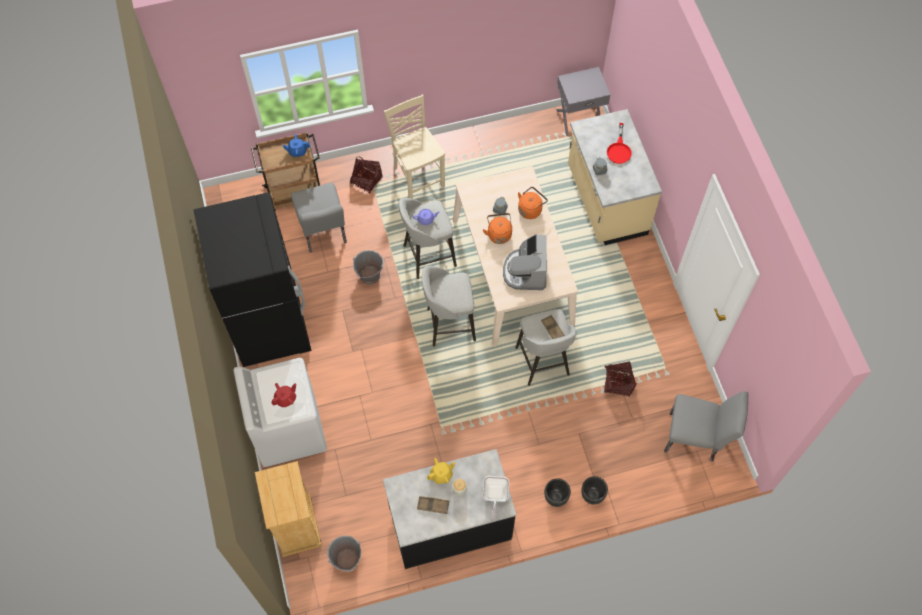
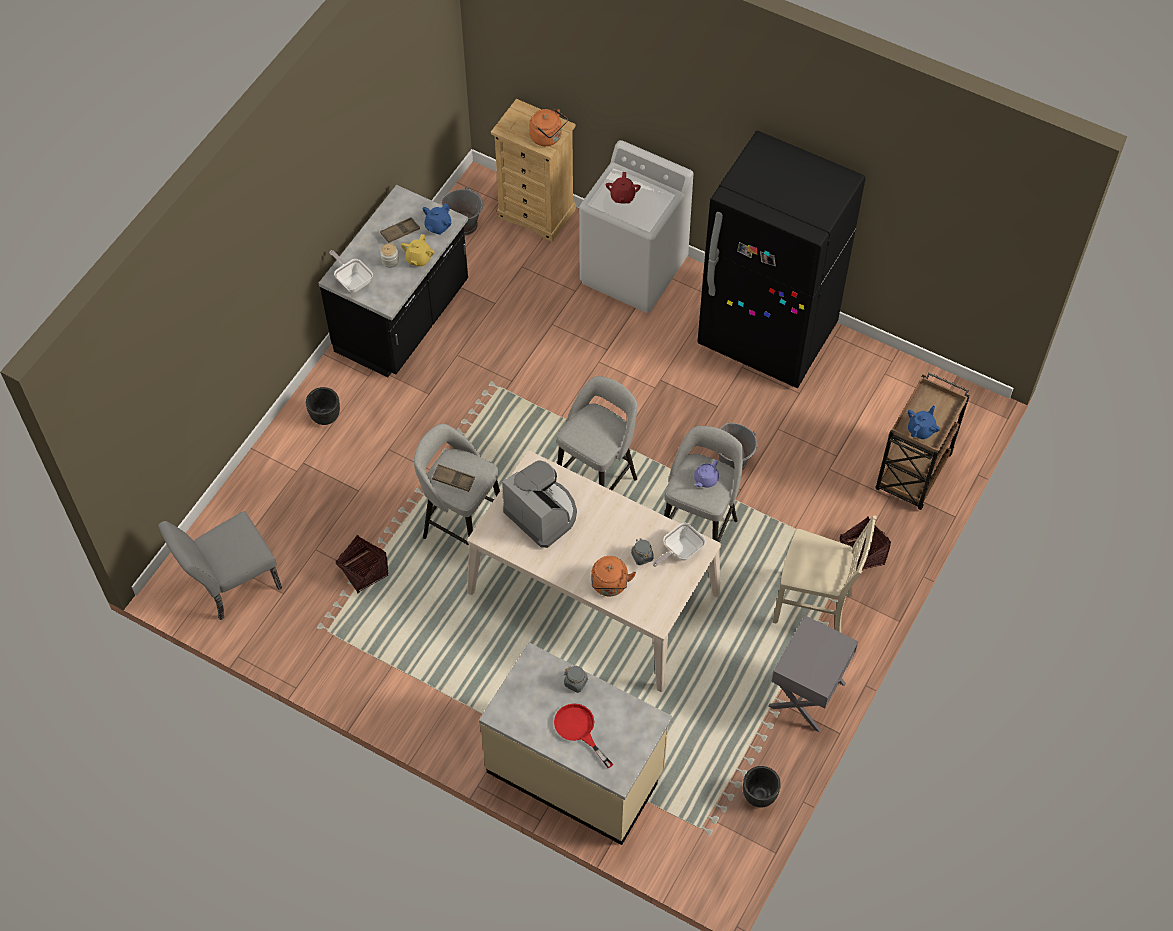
camera: 135 degrees right, 5 degrees down
(323, 233) = (831, 461): grey chair -> none
(407, 488) = (438, 226): none -> blue teapot
(479, 196) = (679, 551): none -> frying pan
(499, 233) = (613, 529): orange kettle -> orange kettle (548, 137)
(578, 118) = (722, 858): grey nightstand -> grey nightstand (808, 695)
(592, 495) = (291, 447): black planter -> black planter (759, 796)

